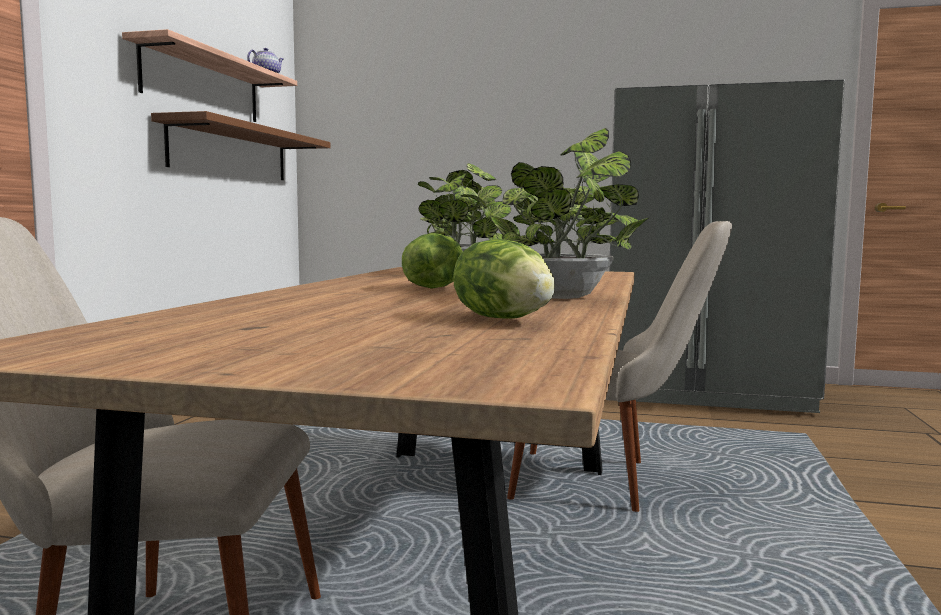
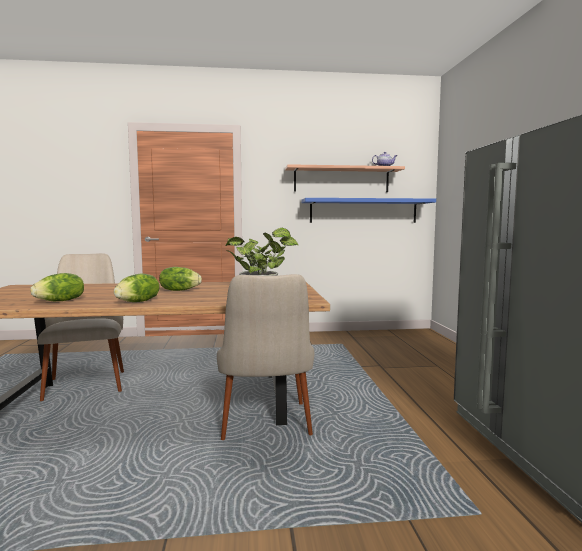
camera: 70 degrees right, 0 degrees up
(231, 152) = (363, 211): brown shelf -> blue shelf
(565, 297) = (138, 302): potted plant -> lettuce

